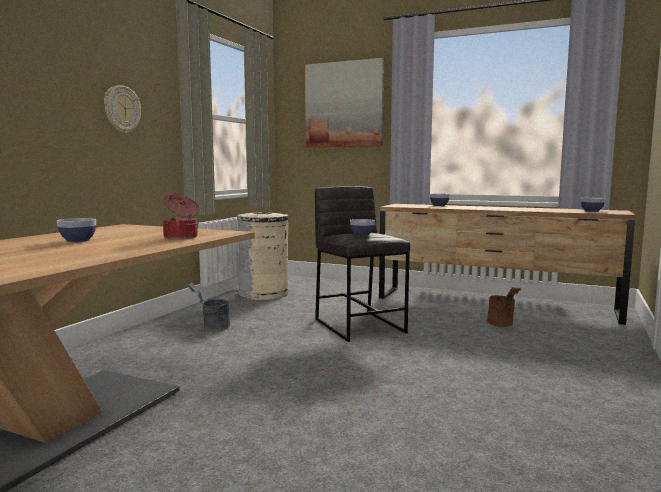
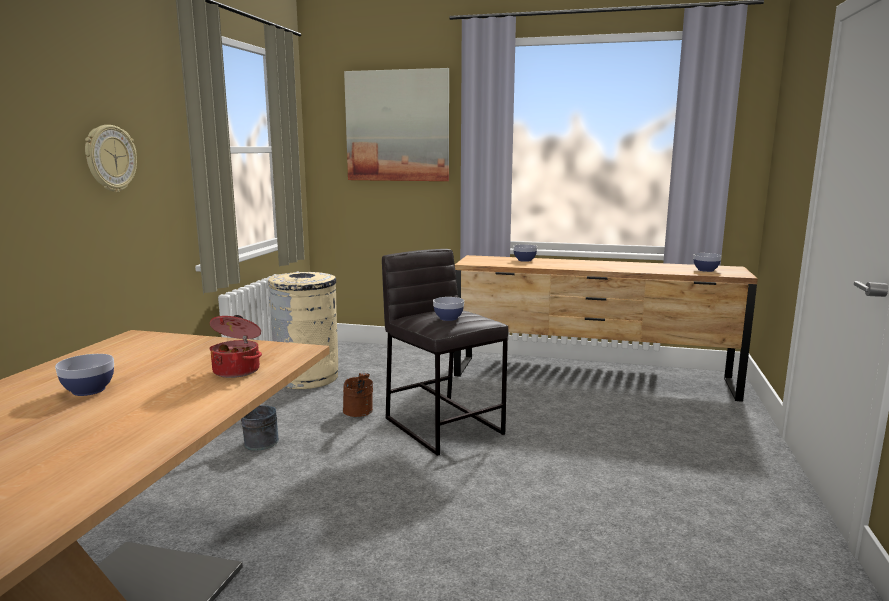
camera: 10 degrees left, 5 degrees up
(502, 324) = (610, 411): brown bucket -> brown bucket (359, 413)

